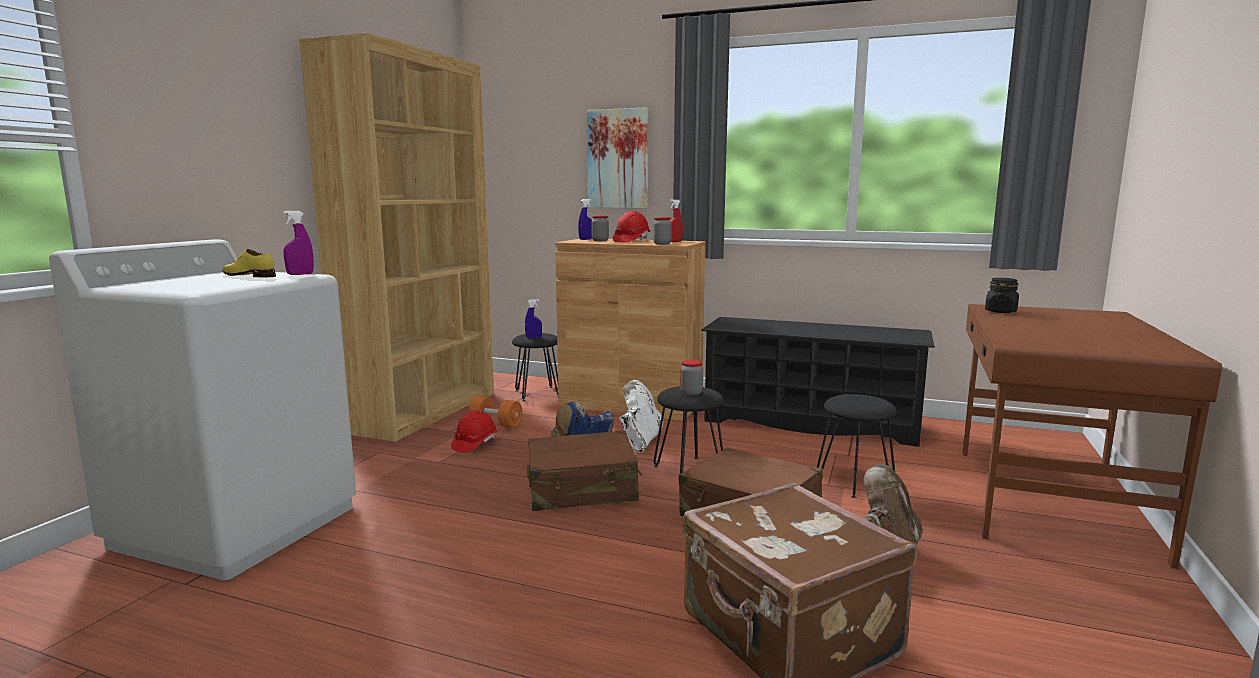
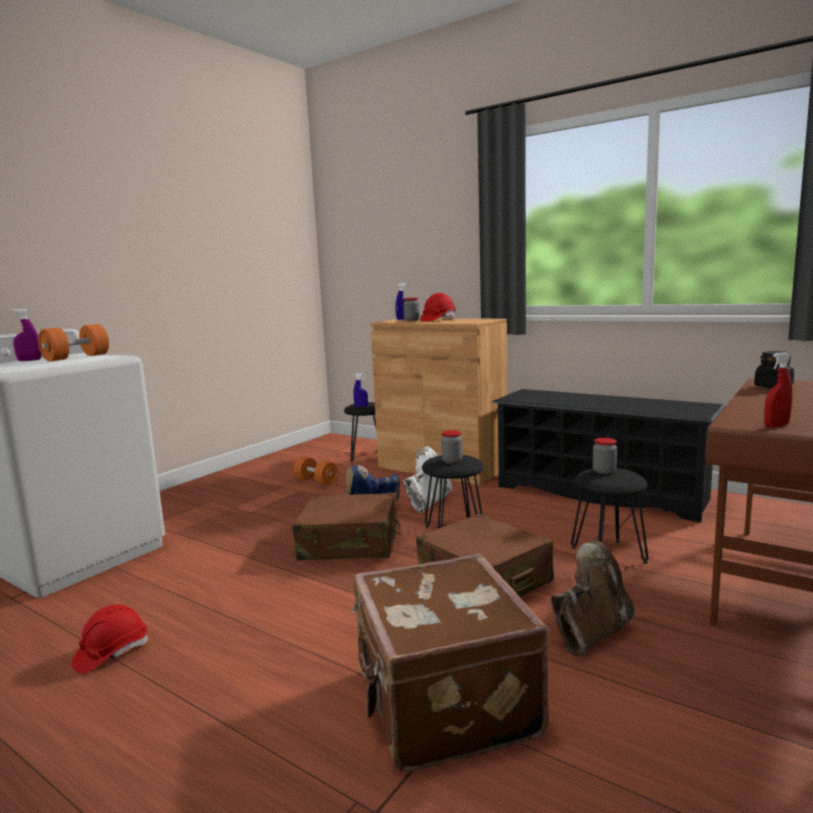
camera: 15 degrees right, 0 degrees up
(249, 276) = (76, 357): yellow shoe -> orange dumbbell
(300, 274) = (114, 356): purple spray bottle -> purple spray bottle (29, 360)
(422, 411) = (265, 467): brown bookcase -> none
(474, 444) = (288, 497): red hard hat -> red hard hat (111, 653)
(618, 159) = (436, 246): picture -> none
(662, 244) = (458, 322): jar -> jar (604, 471)
(674, 242) = (475, 320): red spray bottle -> red spray bottle (776, 425)

